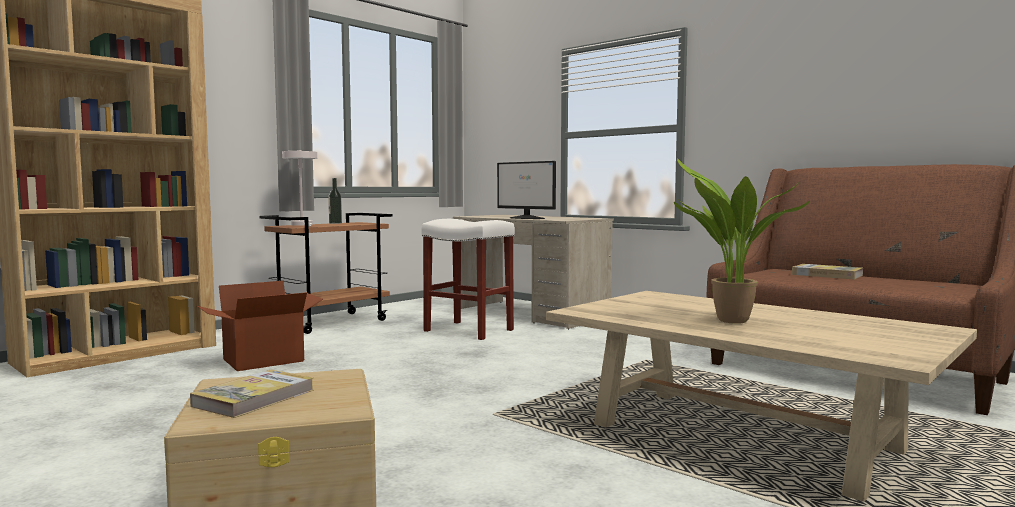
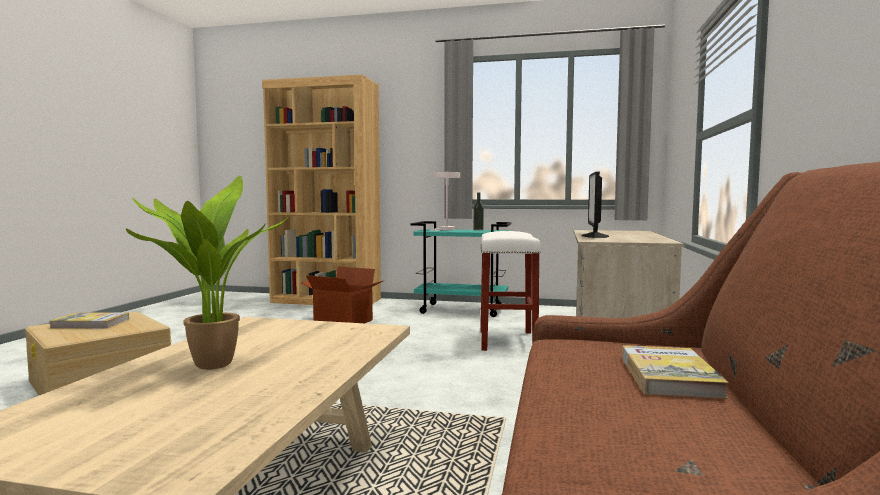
camera: 60 degrees right, 0 degrees up
(331, 322) = (462, 310): brown cart -> turquoise cart

